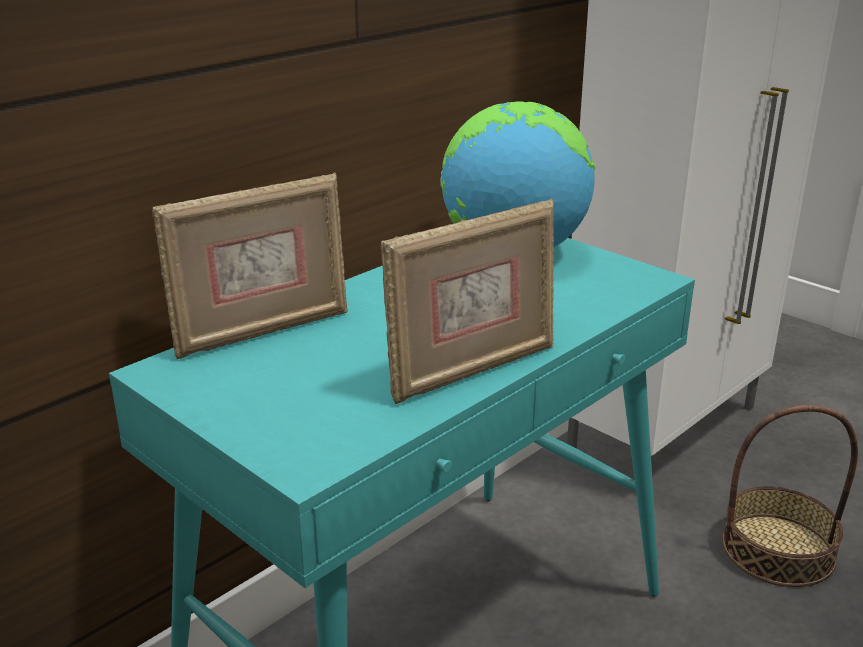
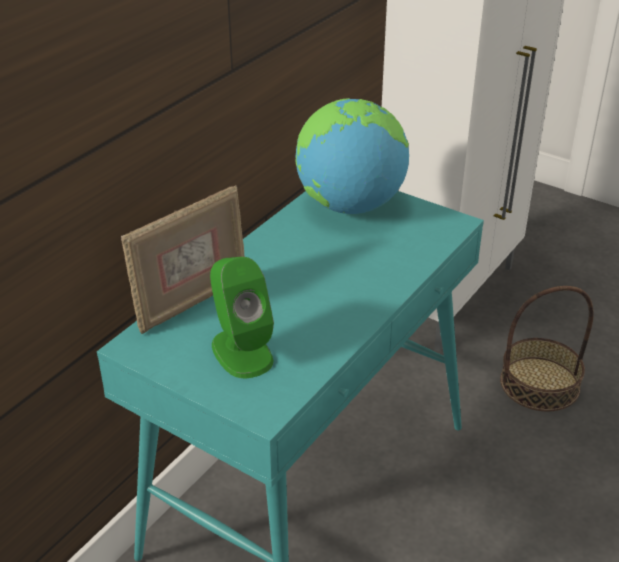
camera: 10 degrees left, 10 degrees up
(304, 391) = (241, 352): none -> green speaker
(471, 370) = (349, 320): picture frame -> none

